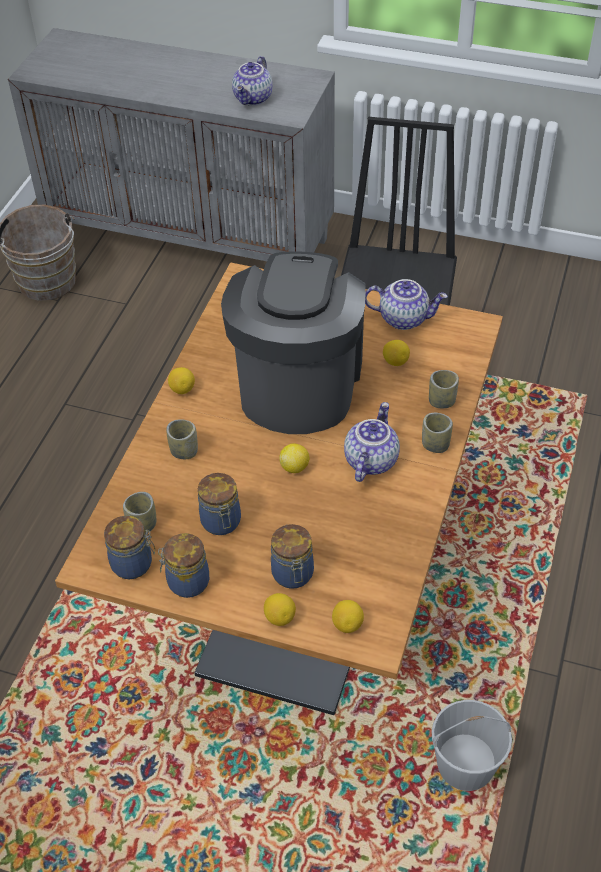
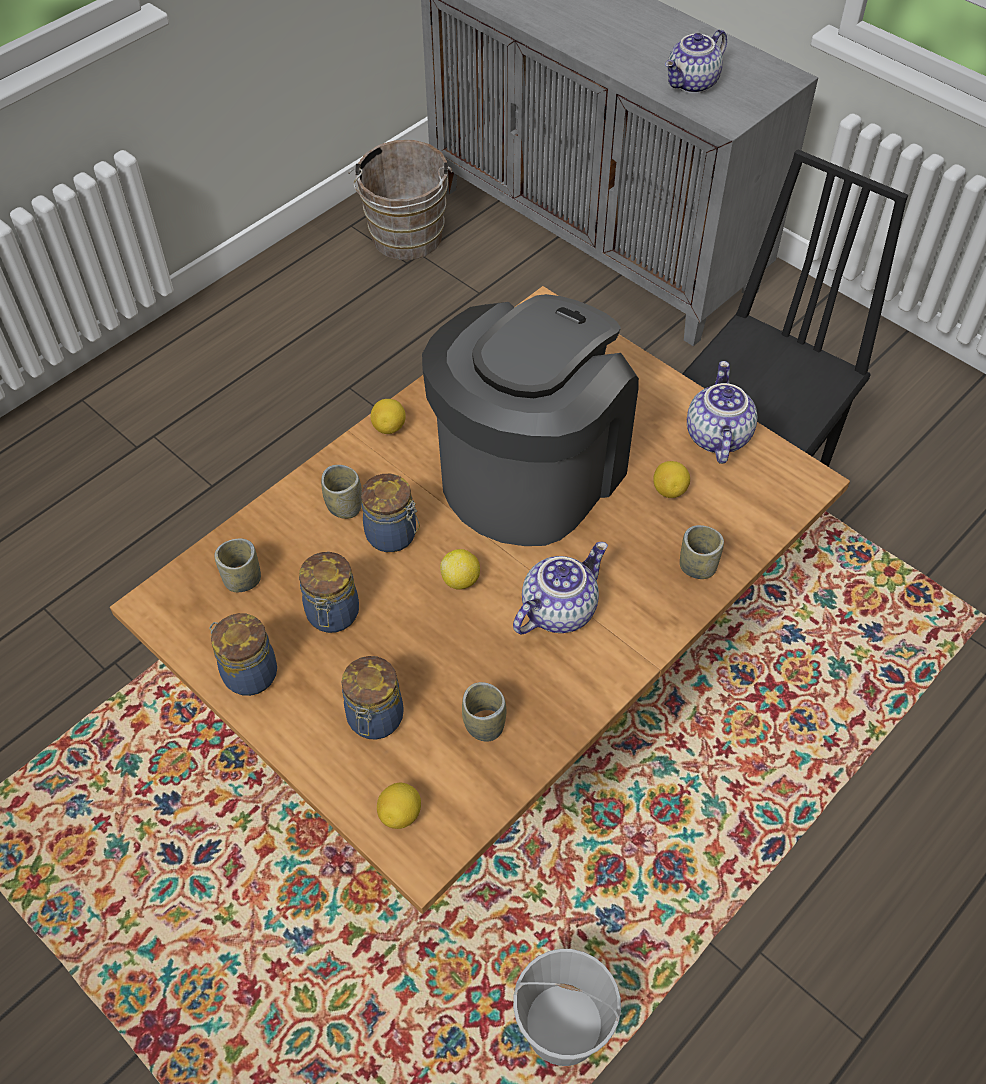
camera: 25 degrees right, 5 degrees up
(134, 564) = (204, 624): jar -> jar (393, 536)
(279, 617) = (326, 767): lemon -> none
(404, 318) = (716, 436): teapot -> teapot turned 120 degrees counterclockwise
(435, 445) = (653, 622): cup -> cup (484, 725)

